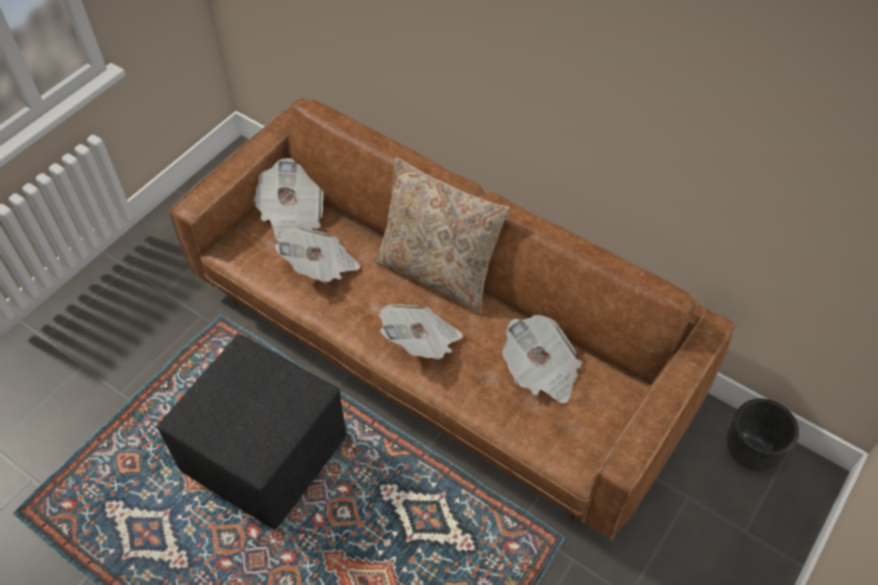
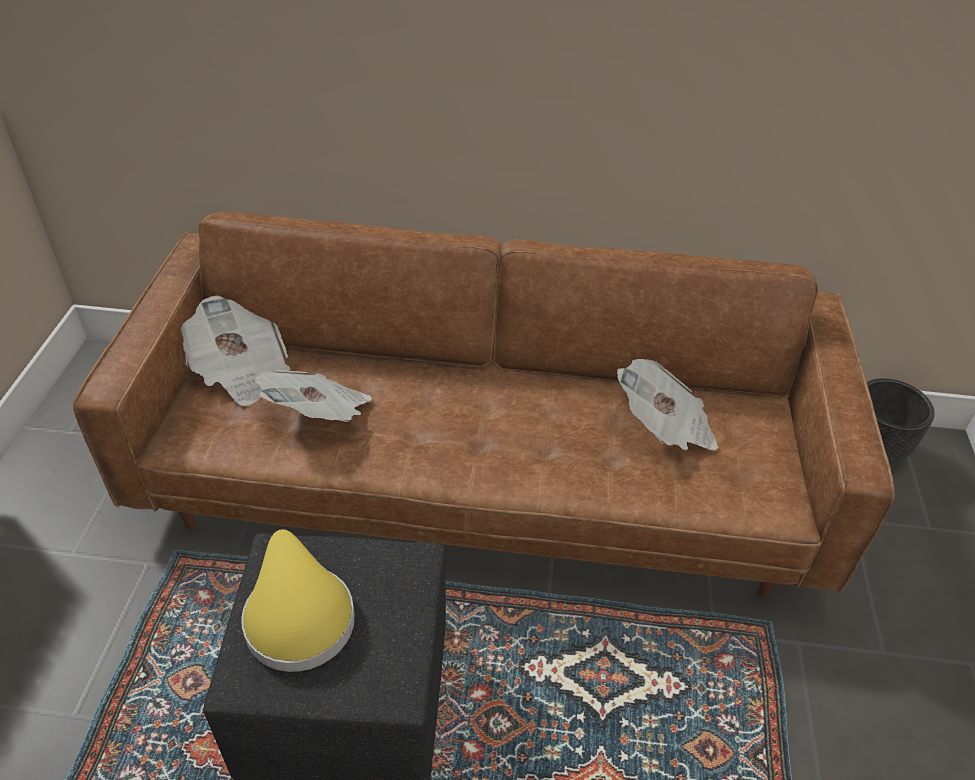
camera: 30 degrees left, 10 degrees down
(230, 395) = (297, 615): none -> yellow hat
(421, 342) = (507, 449): newspaper -> none
(438, 273) = (470, 370): beige pillow -> none

